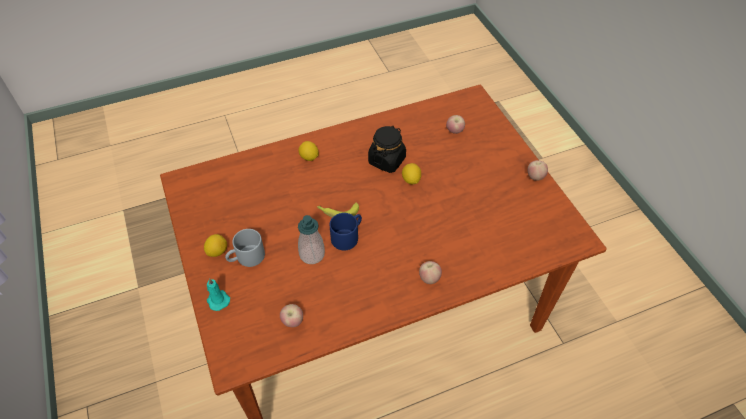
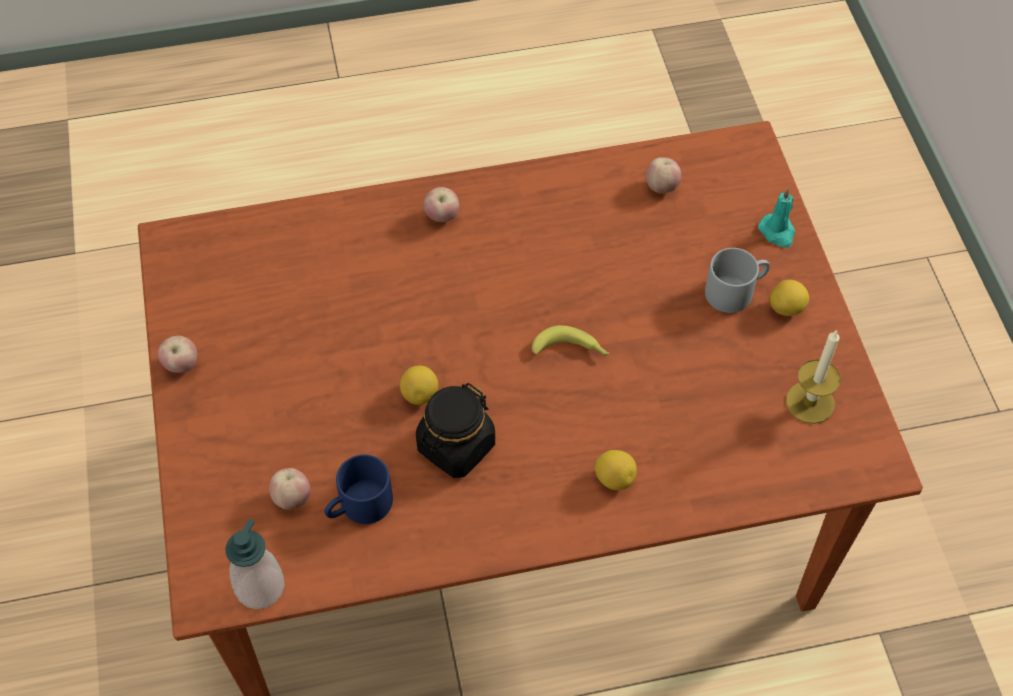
camera: 170 degrees left, 5 degrees up
(210, 203) = (810, 402): none -> candle
(312, 254) = (624, 280): soap dispenser -> soap dispenser (260, 587)
(347, 236) = (560, 303): blue mug -> blue mug (359, 507)

